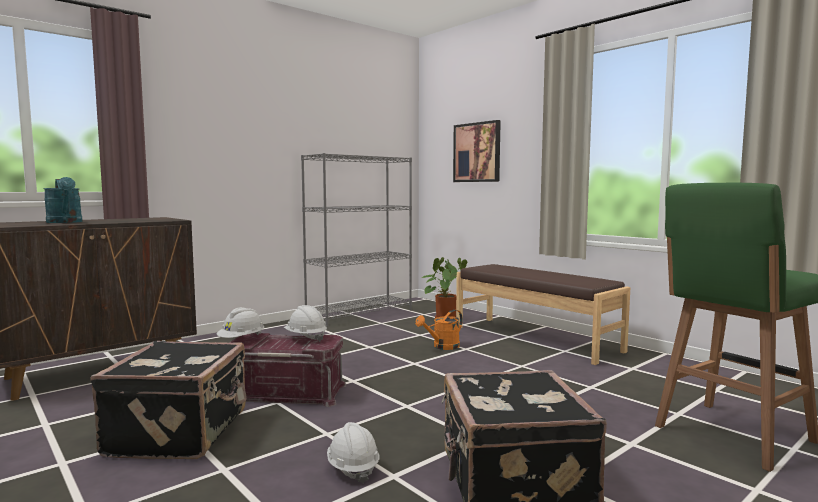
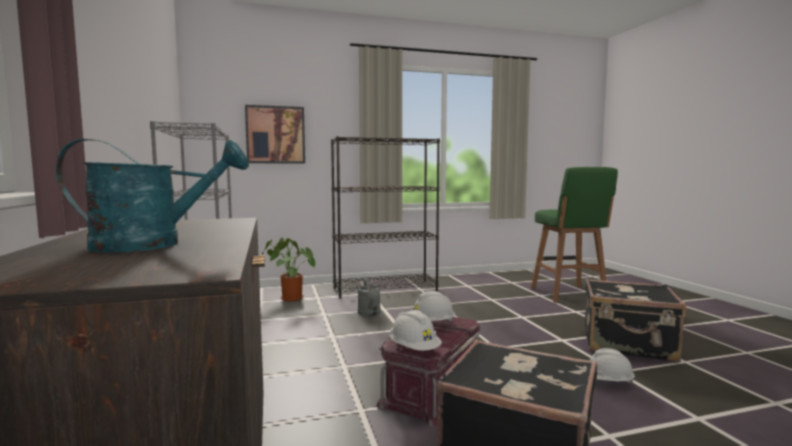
camera: 65 degrees left, 0 degrees up
(442, 347) = (370, 314): orange watering can -> grey watering can
(535, 338) = (385, 289): brown bench -> black bookcase

